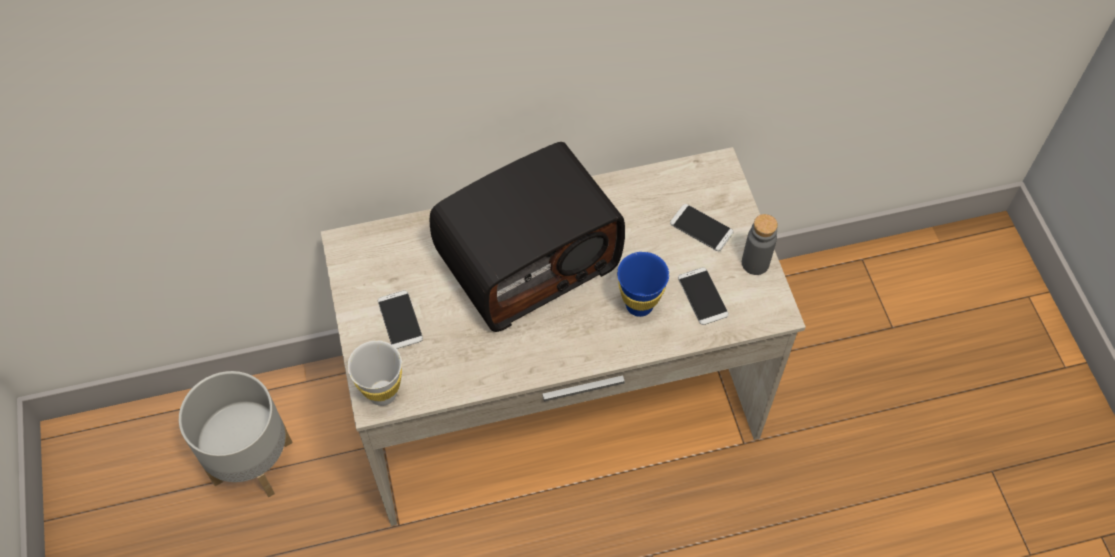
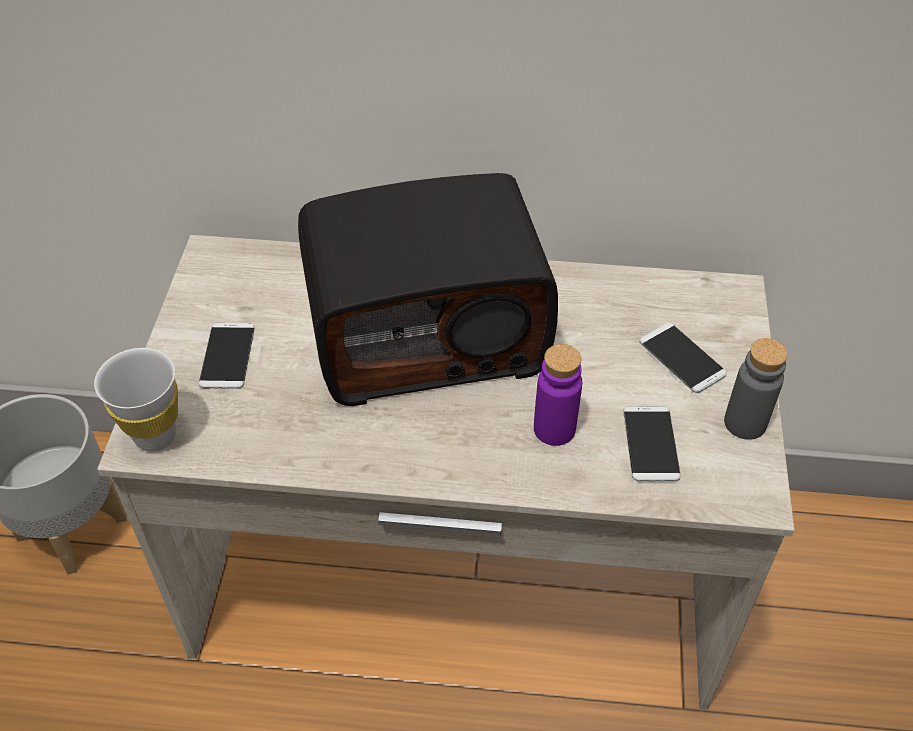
camera: 20 degrees right, 10 degrees down
(639, 305) = (554, 429): blue cup -> purple bottle

